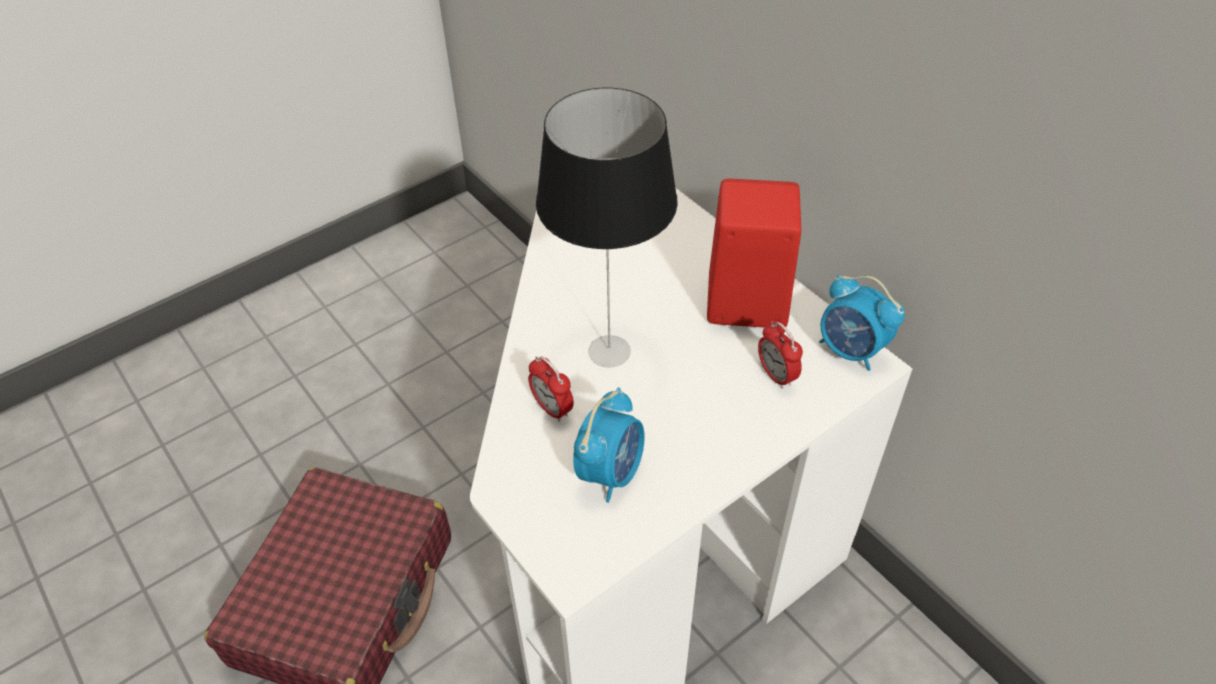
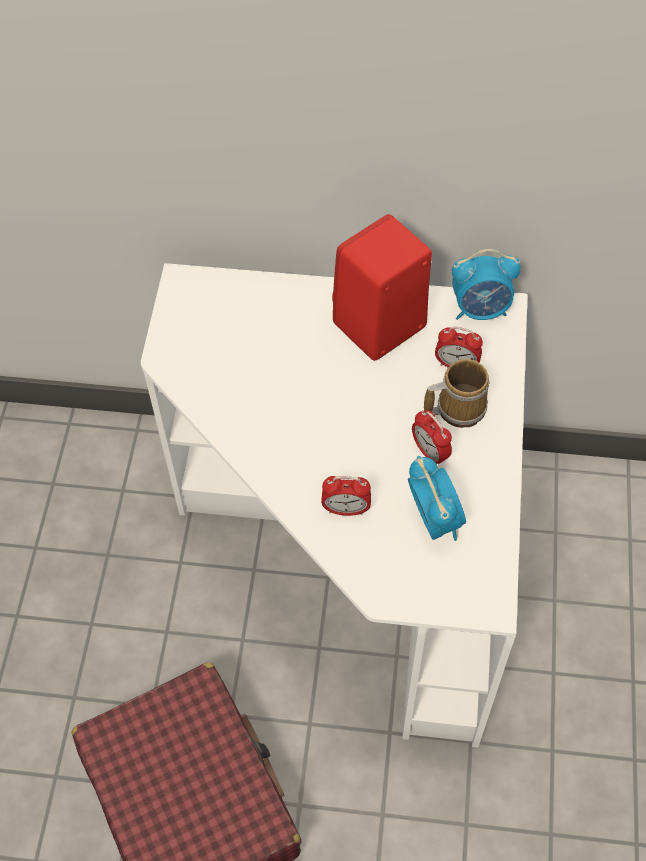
camera: 45 degrees left, 10 degrees up
(611, 352) = (335, 436): table lamp -> none
(671, 421) = (430, 452): none -> alarm clock
(737, 406) = (457, 407): none -> mug

